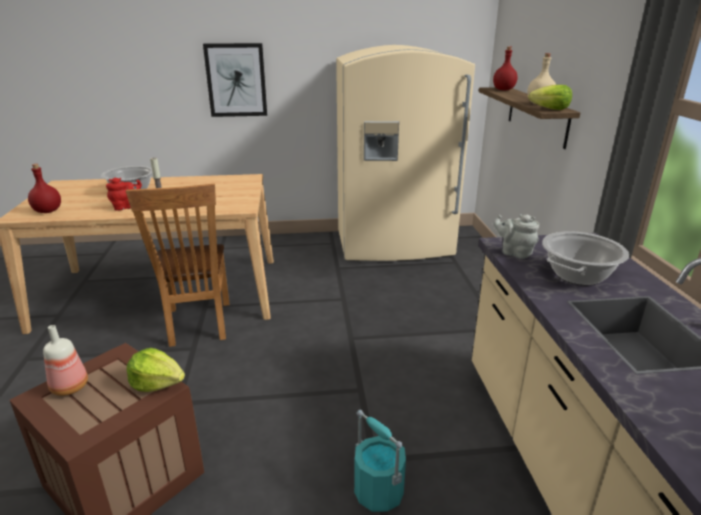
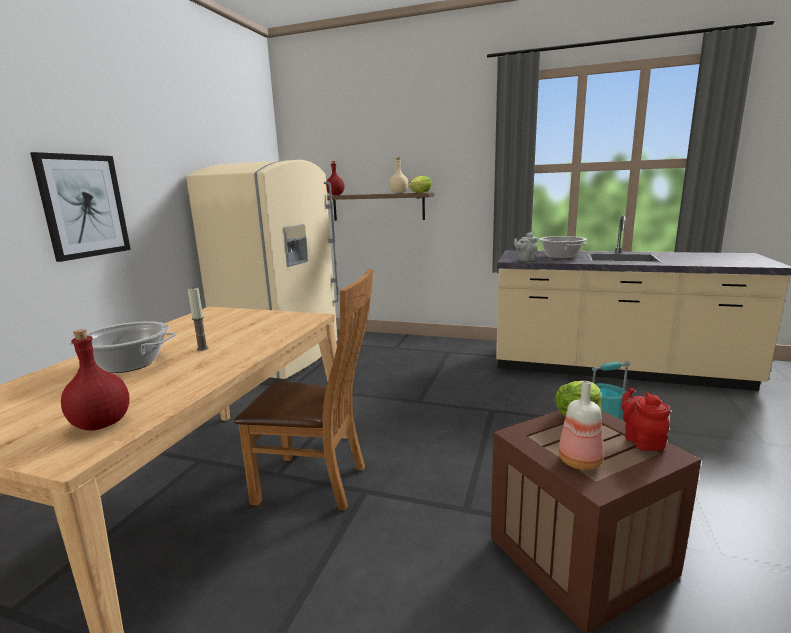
camera: 65 degrees left, 10 degrees down
(126, 207) = (201, 367): red teapot -> red teapot (641, 441)

